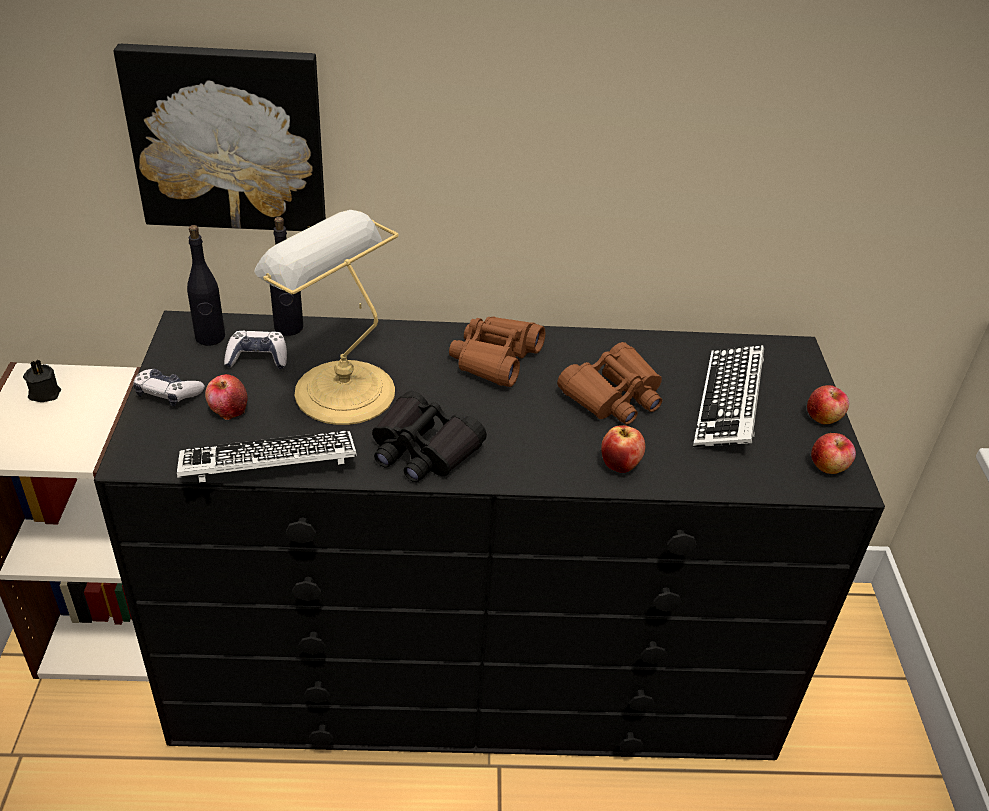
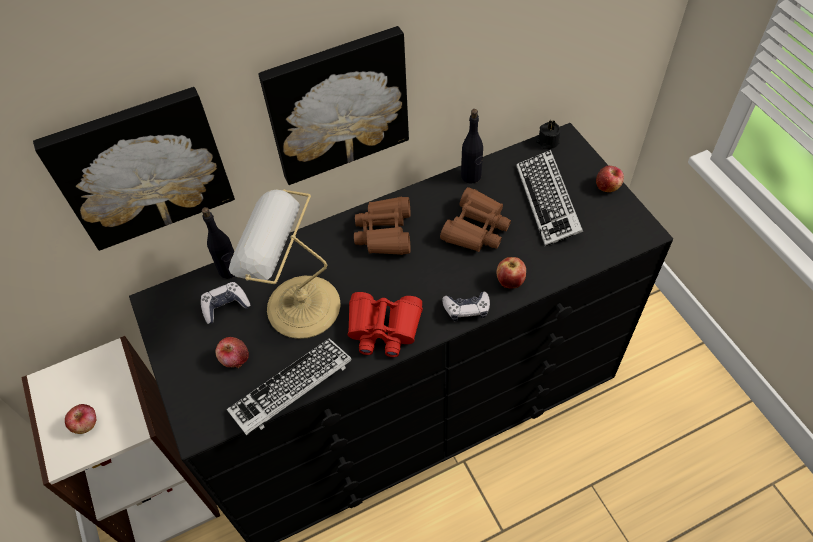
camera: 20 degrees left, 15 degrees up
(44, 393) = (67, 391): black candle -> black candle (547, 142)
(168, 393) = (183, 366): game controller -> game controller (466, 309)
(210, 337) = (179, 304): black bottle -> black bottle (471, 176)
(423, 449) = (383, 328): black binoculars -> red binoculars
(487, 160) = (337, 104): none -> picture
(828, 466) = (629, 223): apple -> apple (86, 424)

